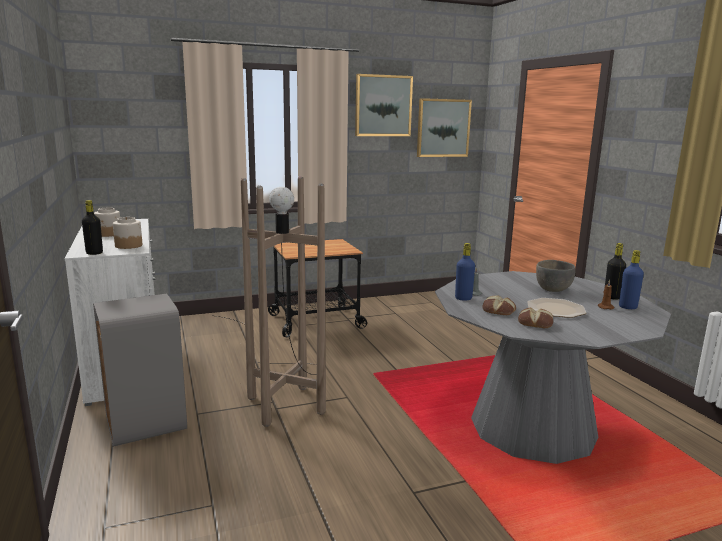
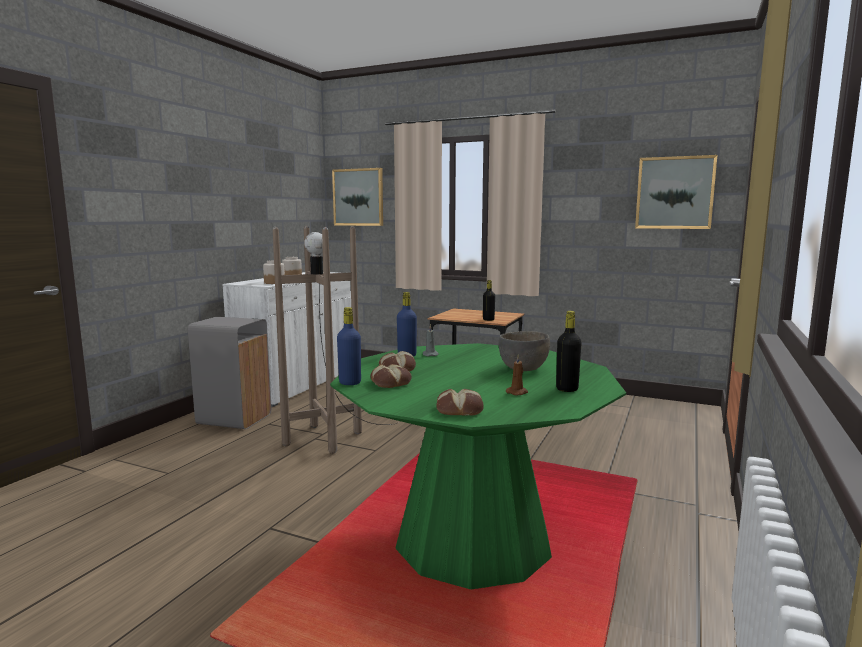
camera: 45 degrees right, 5 degrees down
(94, 253) = (243, 283): black bottle -> black bottle (488, 320)
(383, 106) = (591, 169): picture -> picture (358, 197)
(532, 428) = (473, 540): grey dining table -> green dining table
(555, 309) = (455, 380): plate -> none
(624, 328) = (459, 409): none -> bread
(628, 307) = (546, 399): blue bottle -> blue bottle (350, 382)

